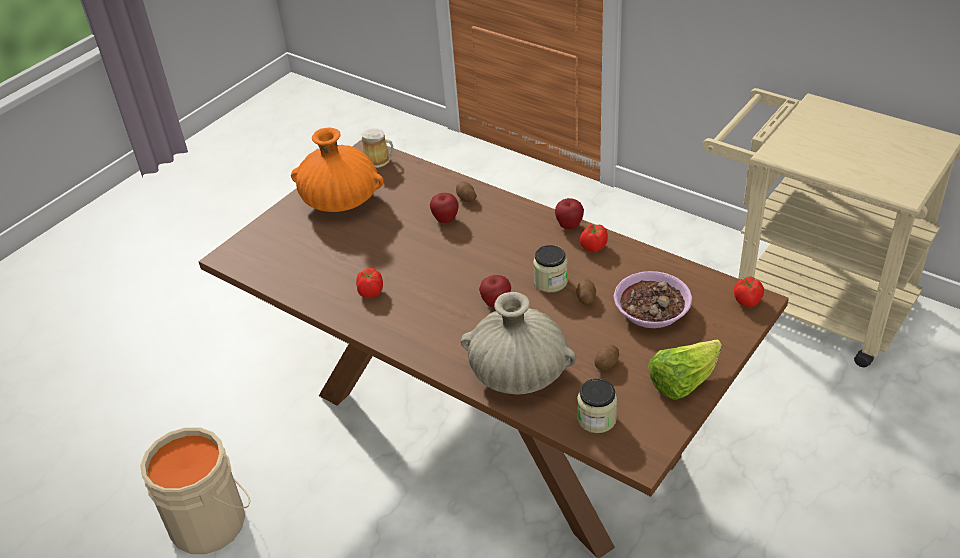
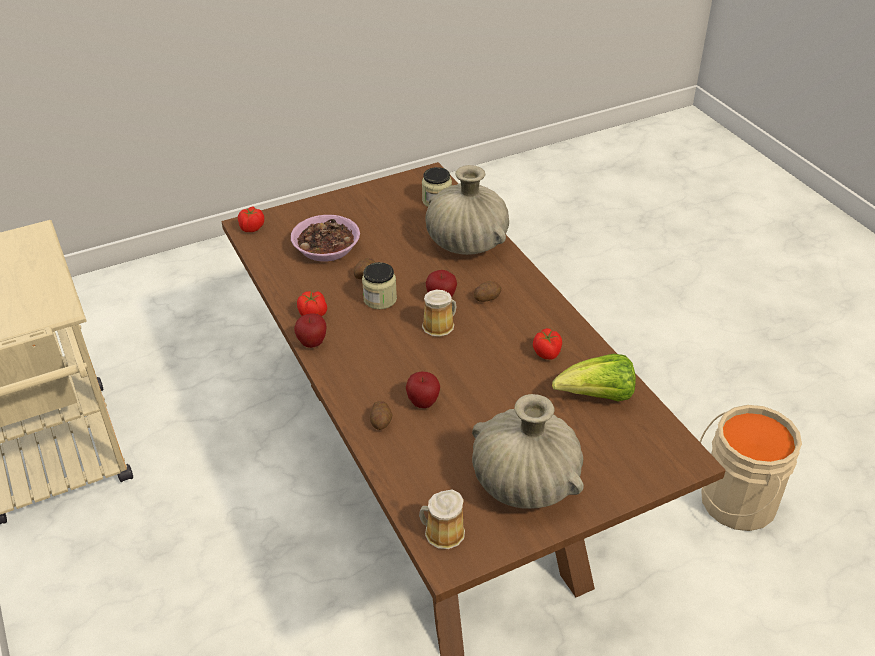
camera: 155 degrees left, 0 degrees up
(340, 202) = (525, 482): orange vase -> beige vase
(478, 279) = (440, 326): none -> mug
(607, 364) = (397, 227): potato -> potato (486, 298)
(682, 382) = (359, 200): lettuce -> lettuce (597, 396)

